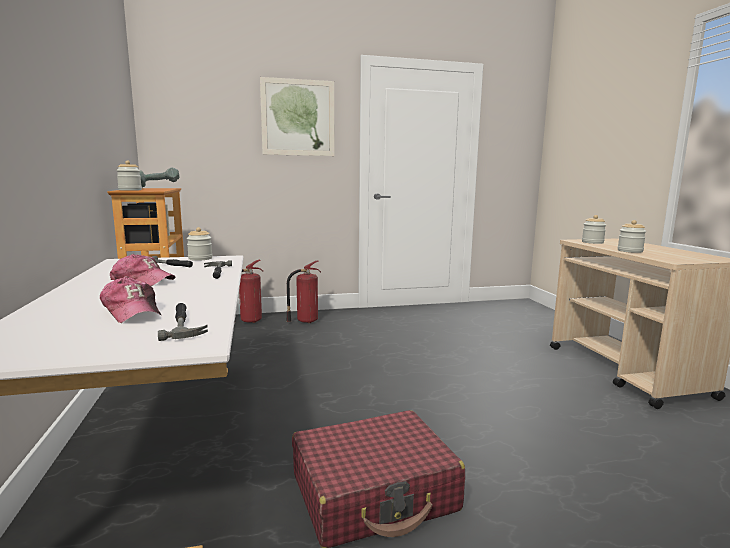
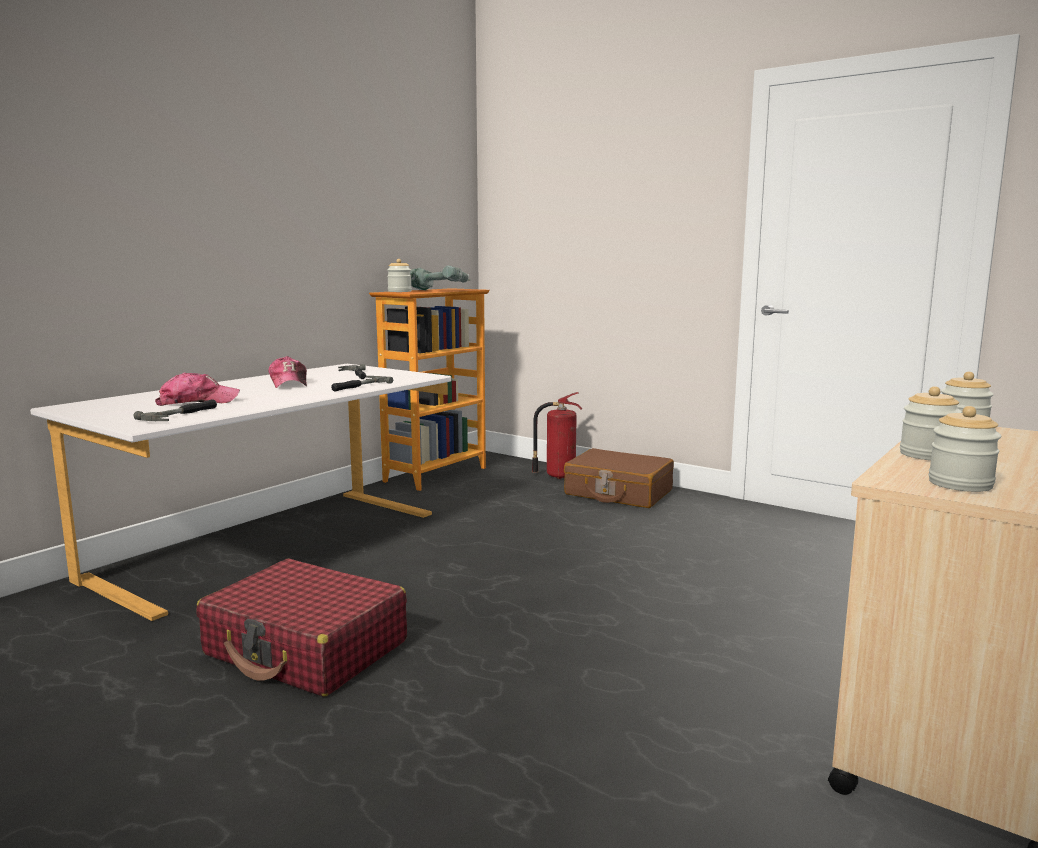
camera: 50 degrees right, 0 degrees up
(132, 312) = (197, 402): cap -> cap turned 120 degrees counterclockwise
(200, 258) = (403, 373): jar -> jar (960, 484)
(298, 118) = (653, 186): picture -> none
(305, 321) = (618, 493): fire extinguisher -> brown suitcase

